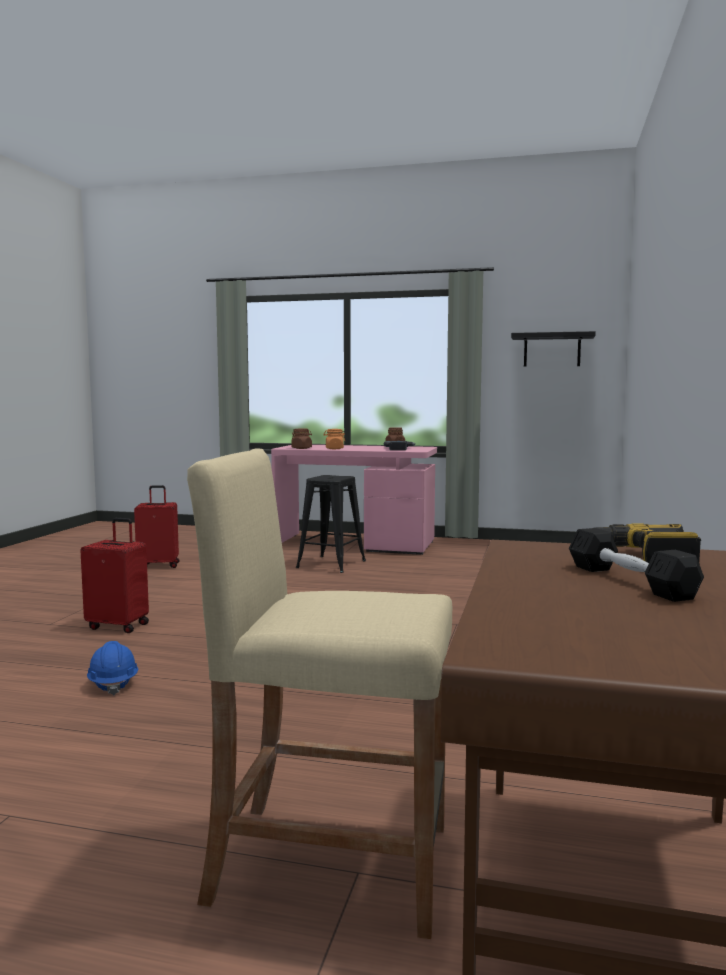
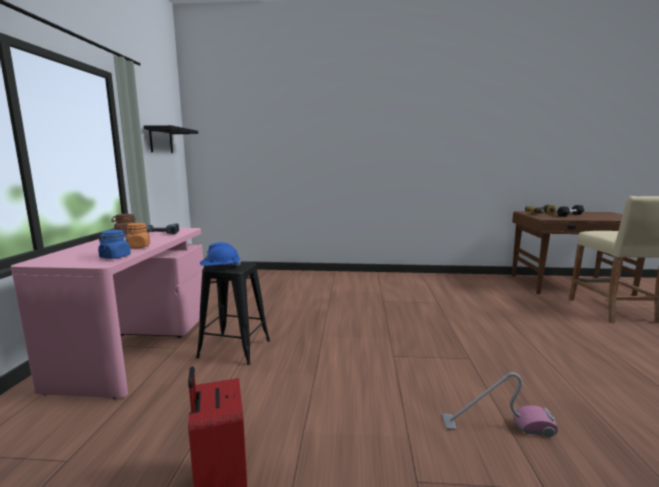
camera: 100 degrees left, 5 degrees up
(113, 684) = (589, 384): blue hard hat -> blue hard hat (221, 269)
(119, 626) = (497, 425): red suitcase -> vacuum cleaner
(301, 448) = (115, 257): brown jar -> blue jar

